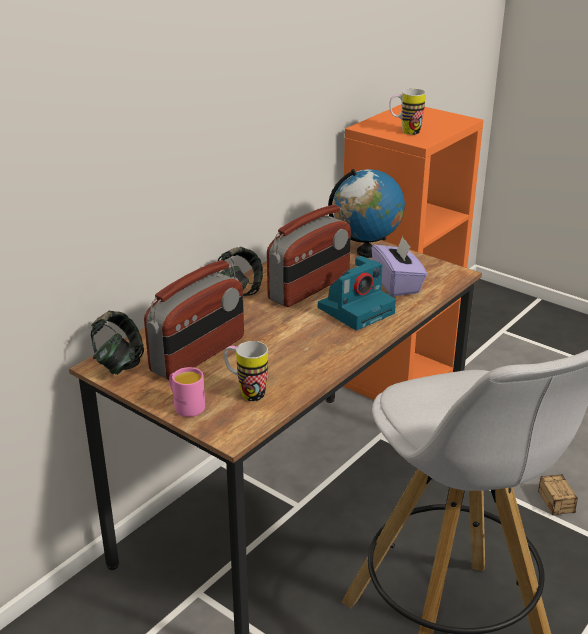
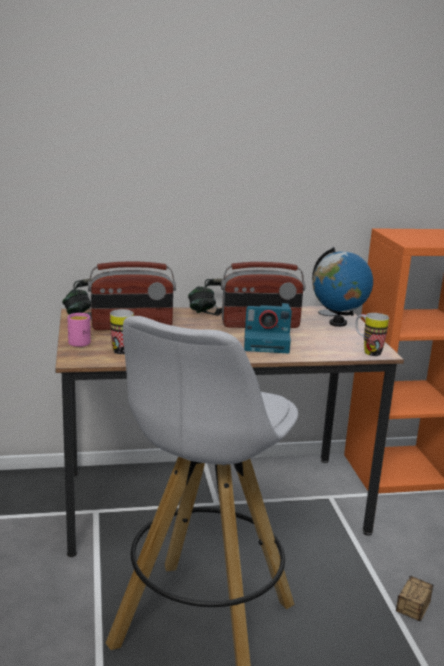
camera: 40 degrees right, 10 degrees down
(397, 284) = (324, 342): purple tissue box -> none
(405, 132) = (411, 238): mug -> mug (367, 351)

